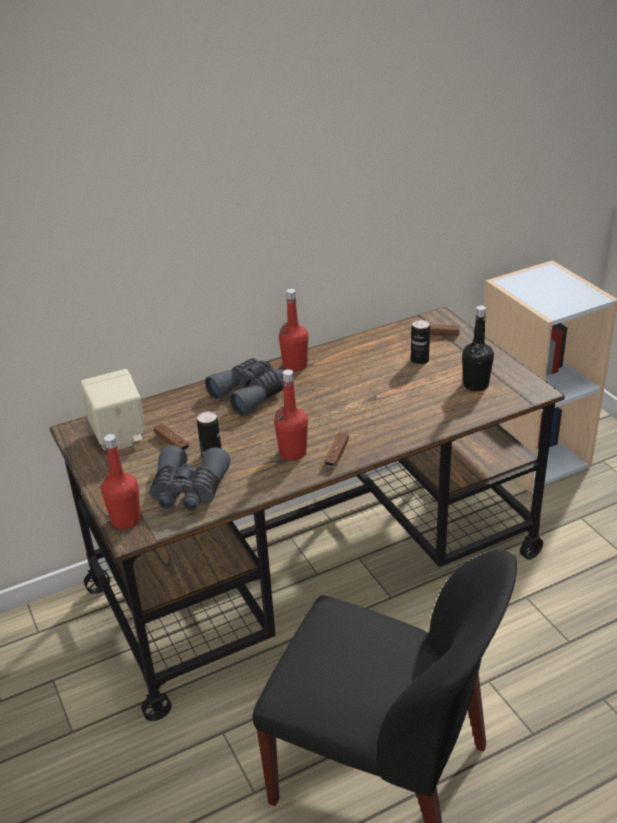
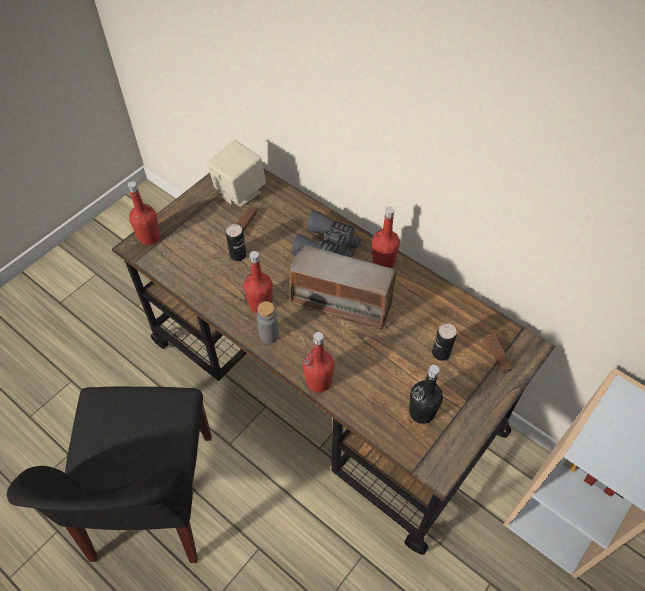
camera: 65 degrees right, 20 degrees up
(188, 490) = (192, 258): grey binoculars -> none
(326, 400) = (342, 302): none -> radio
(336, 455) = (269, 335): brown game controller -> grey bottle
(411, 435) = (318, 381): none -> red bottle

